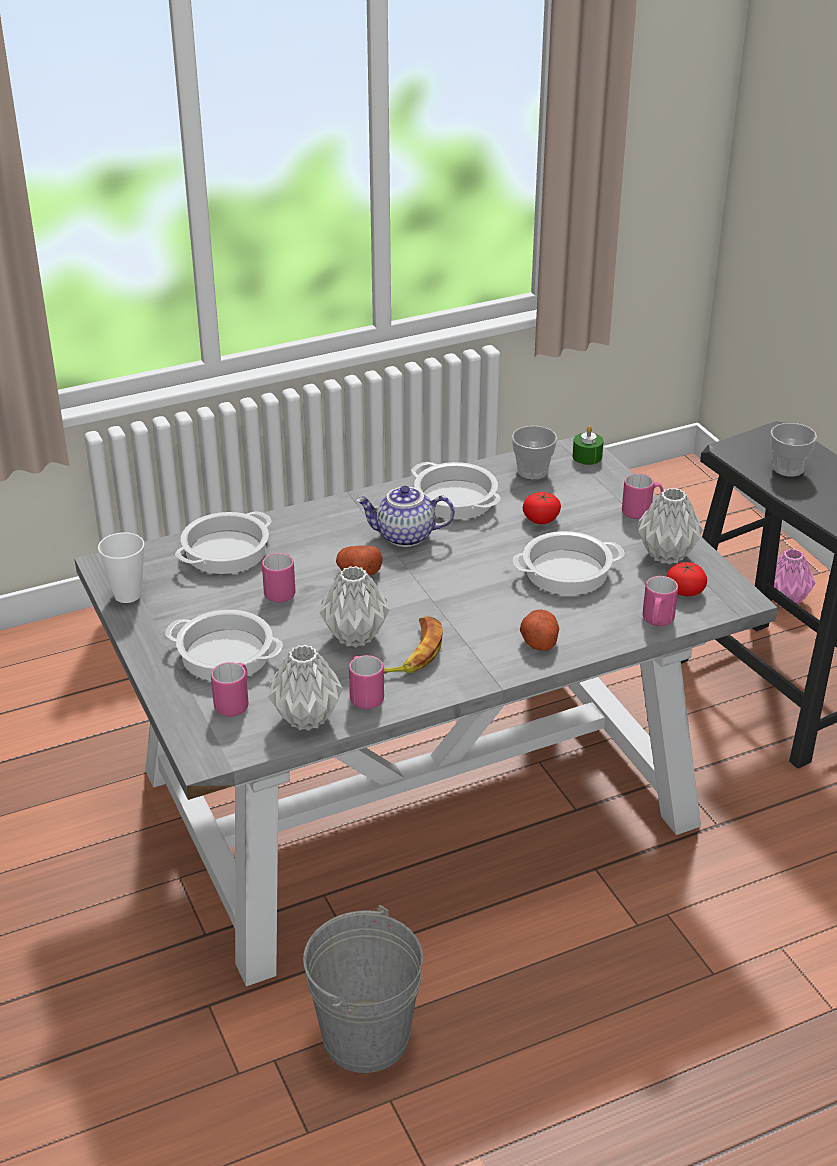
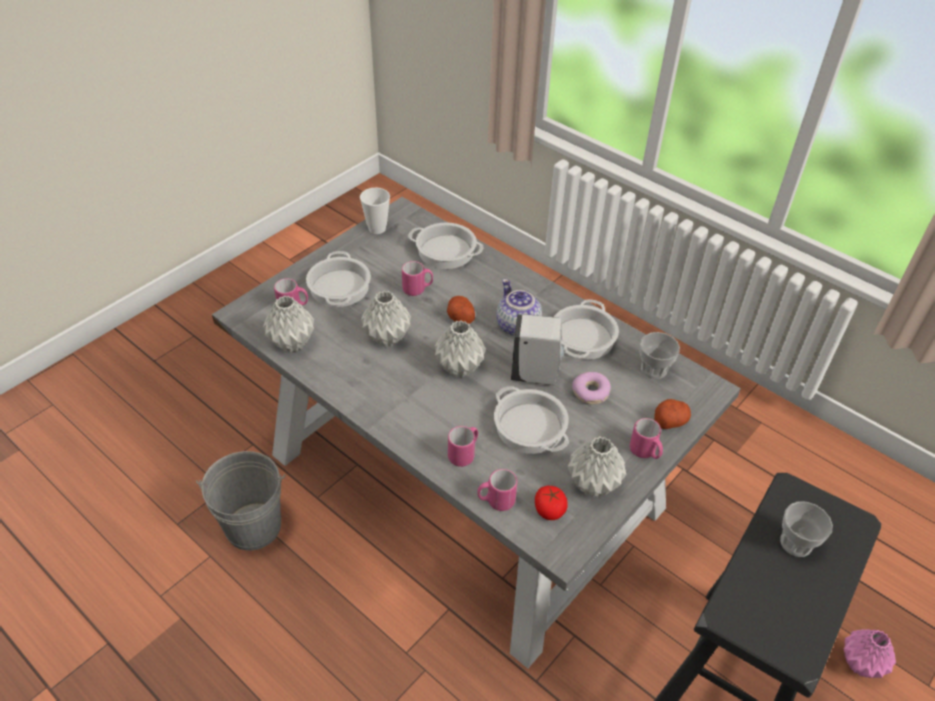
camera: 65 degrees right, 10 degrees up
(364, 696) = (326, 362): pink mug -> pink mug (464, 454)
(414, 652) = (384, 372): banana -> none
(445, 594) = (460, 367): none -> grey vase
(492, 546) = (536, 375): none -> white soap dispenser
(539, 640) = (433, 434): potato -> potato (670, 421)
(541, 519) = (591, 392): tomato -> donut
(587, 457) = (701, 396): green candle -> none

